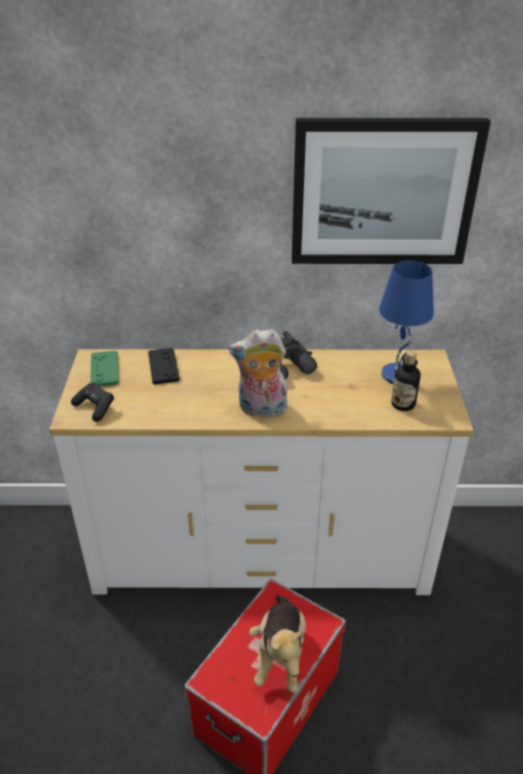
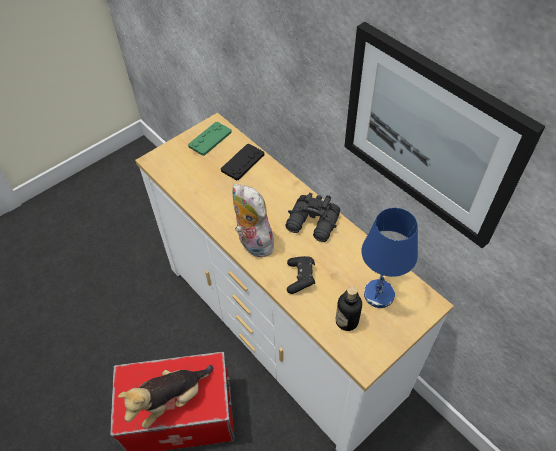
camera: 50 degrees right, 15 degrees up
(95, 407) = (172, 163): black game controller -> black game controller (300, 278)

